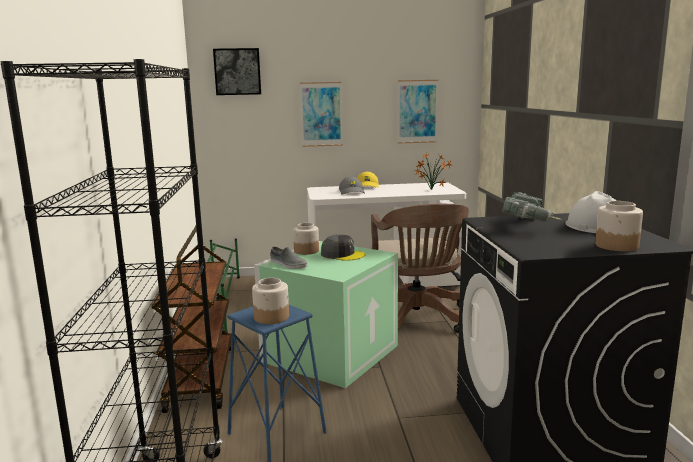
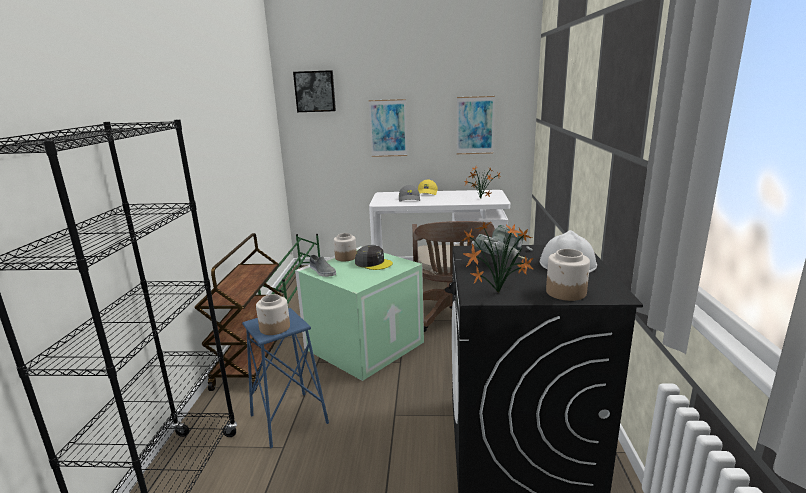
camera: 10 degrees right, 5 degrees up
(548, 249) = (496, 293): none -> potted plant

